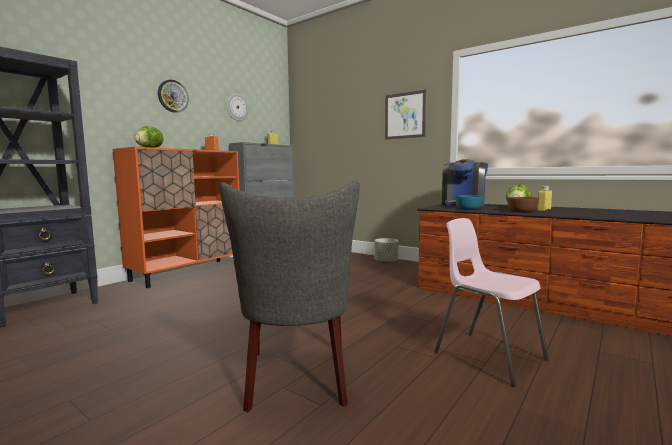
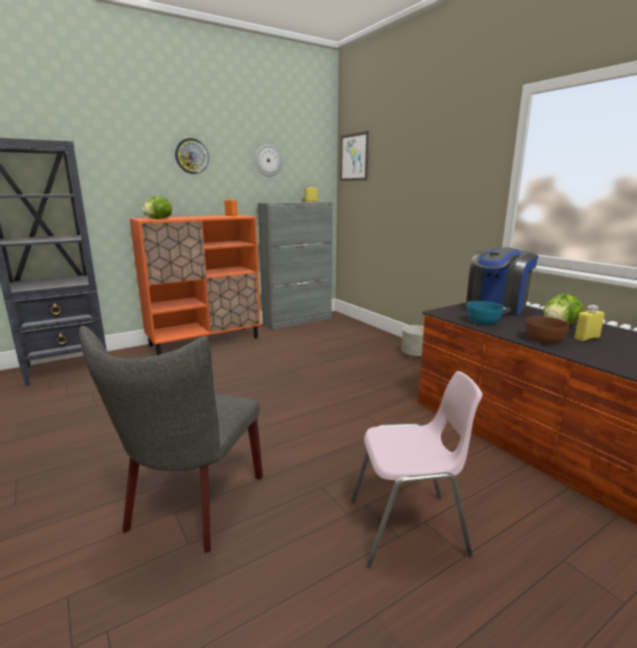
camera: 20 degrees right, 10 degrees up
(405, 115) = (456, 173): picture -> picture (354, 157)
(488, 356) = (409, 528): pink chair -> pink chair turned 105 degrees clockwise

